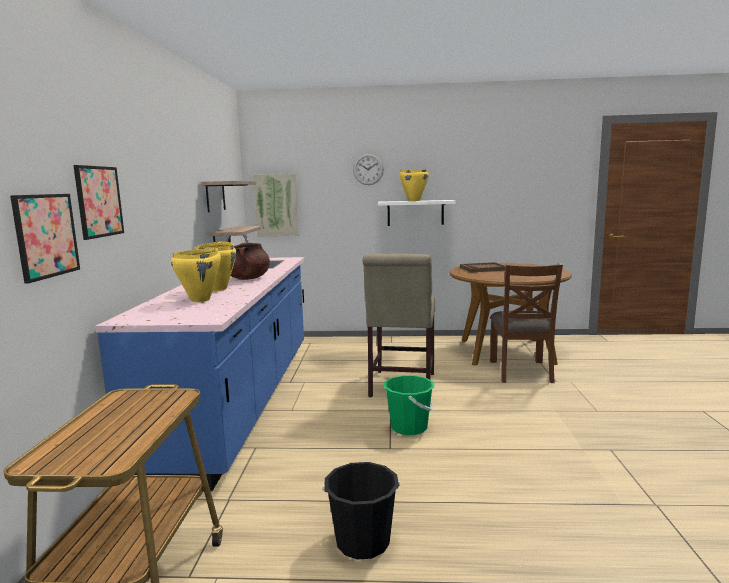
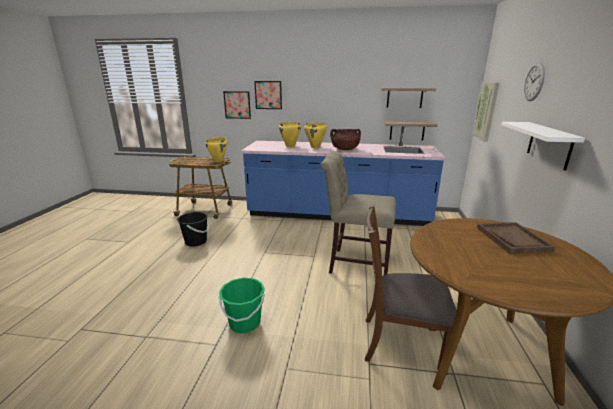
camera: 95 degrees right, 10 degrees up
(409, 427) = (287, 260): green bucket -> green bucket (244, 323)
(413, 200) = (534, 127): yellow cooking pot -> yellow cooking pot (218, 161)

